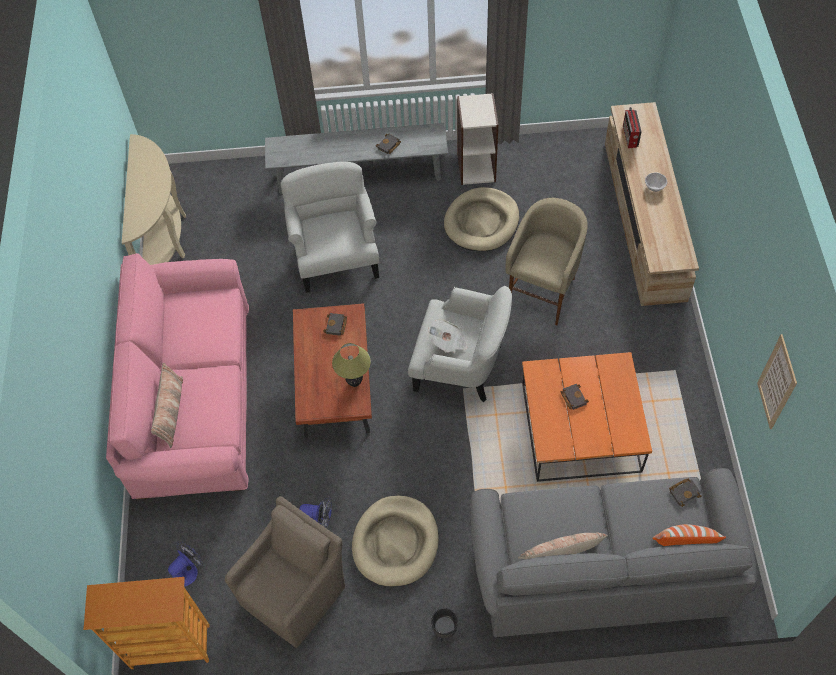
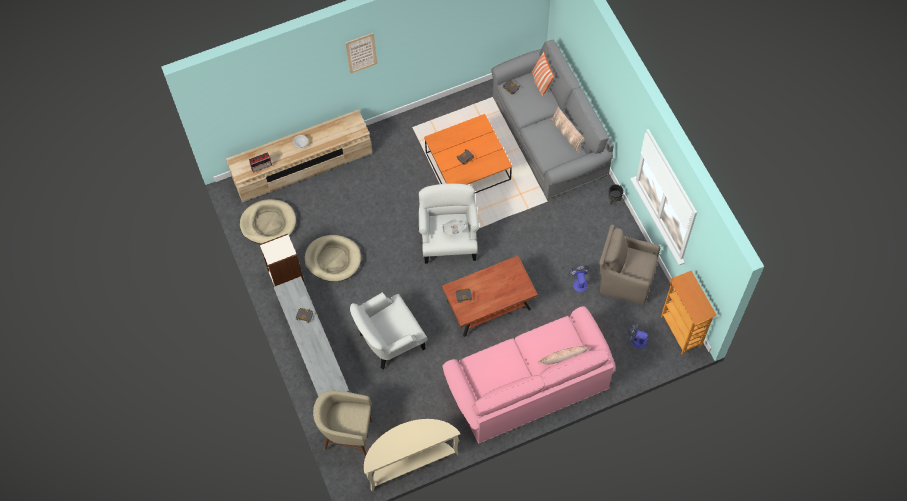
camera: 110 degrees left, 5 degrees up
(355, 382) = (499, 271): table lamp -> none
(396, 542) = (575, 239): beige dog bed -> beige dog bed (268, 223)
(543, 293) = (379, 208): beige stool -> beige stool (348, 436)
(776, 382) = (465, 29): picture -> picture (361, 53)

